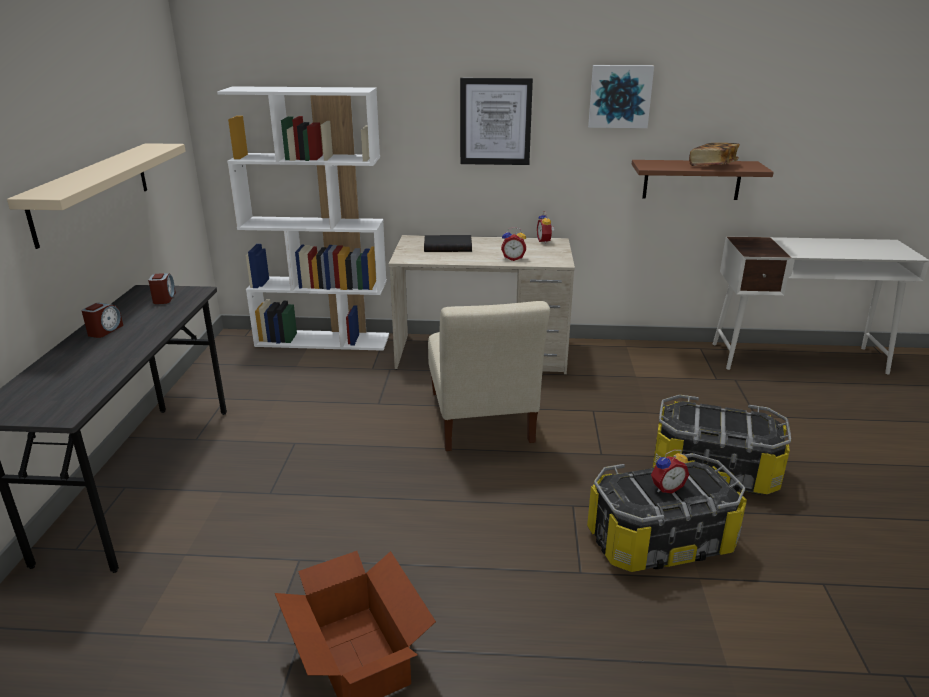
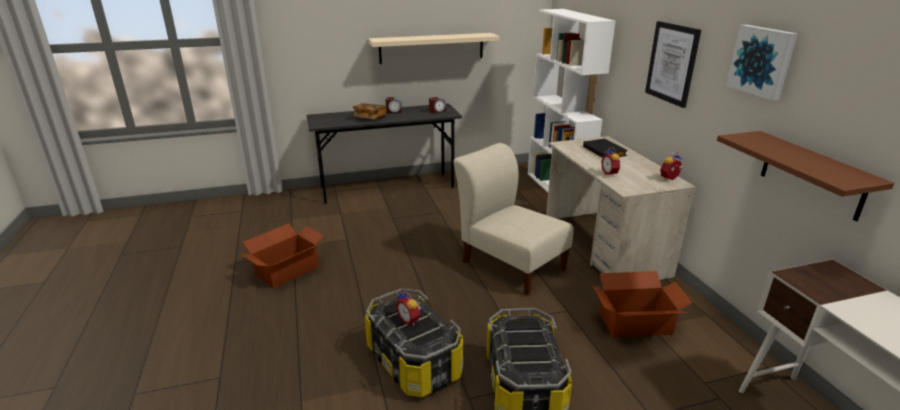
camera: 70 degrees right, 0 degrees up
(480, 420) = (510, 263): beige chair -> beige chair turned 75 degrees clockwise
(627, 382) = (634, 323): none -> cardboard box
(712, 166) = (805, 161): book -> book (370, 118)

